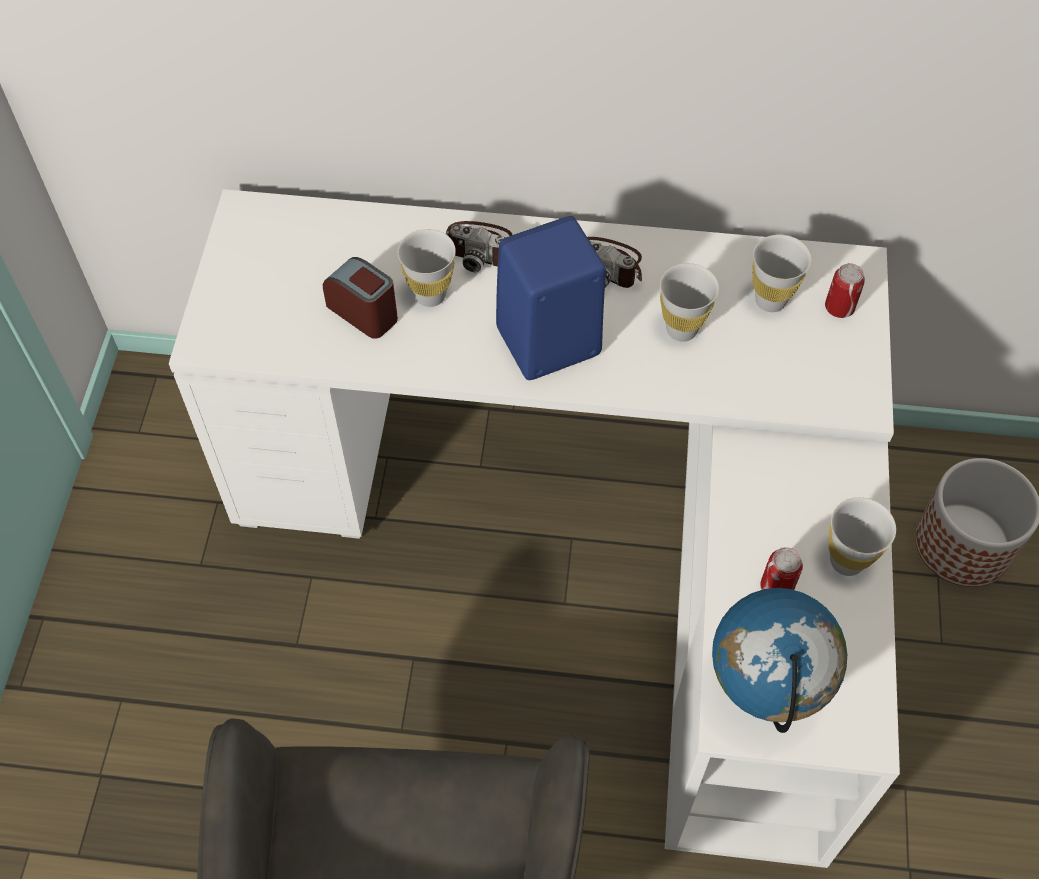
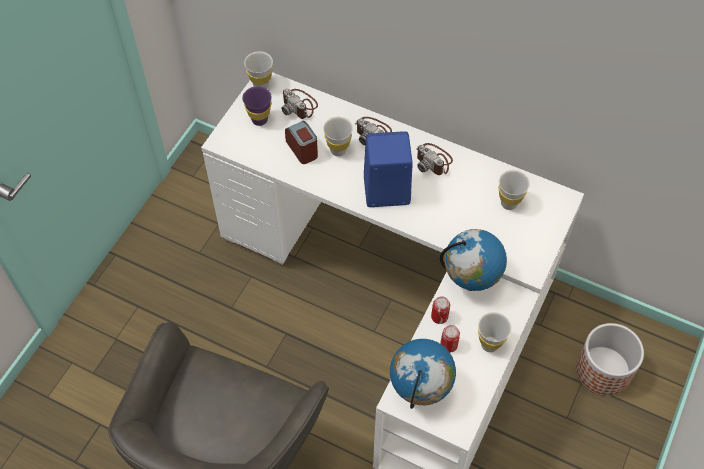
camera: 20 degrees right, 0 degrees up
(261, 282) = (259, 120): none -> purple cup
(326, 236) = (299, 105): none -> camera
(681, 329) = (456, 204): white cup -> white cup (261, 85)
(762, 460) = (470, 282): none -> globe
(839, 308) = (543, 217): can -> can (439, 317)

